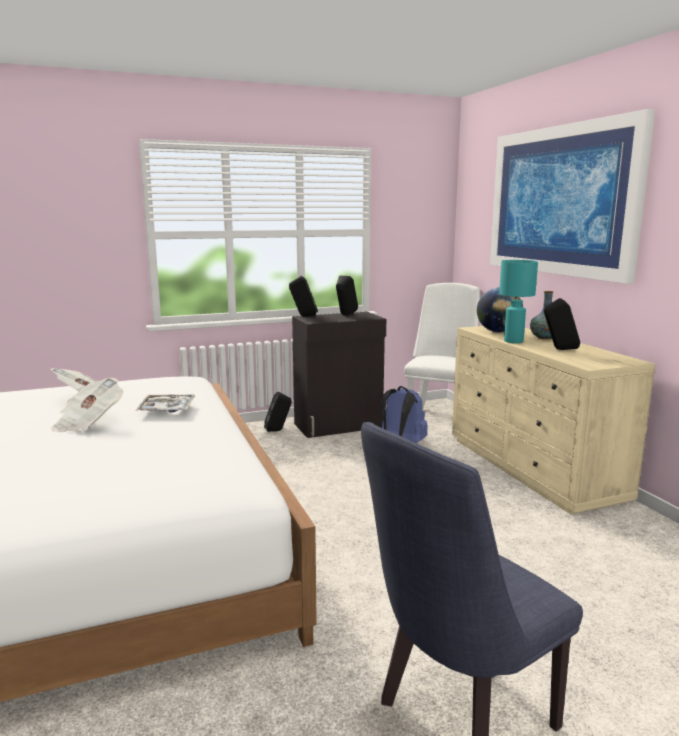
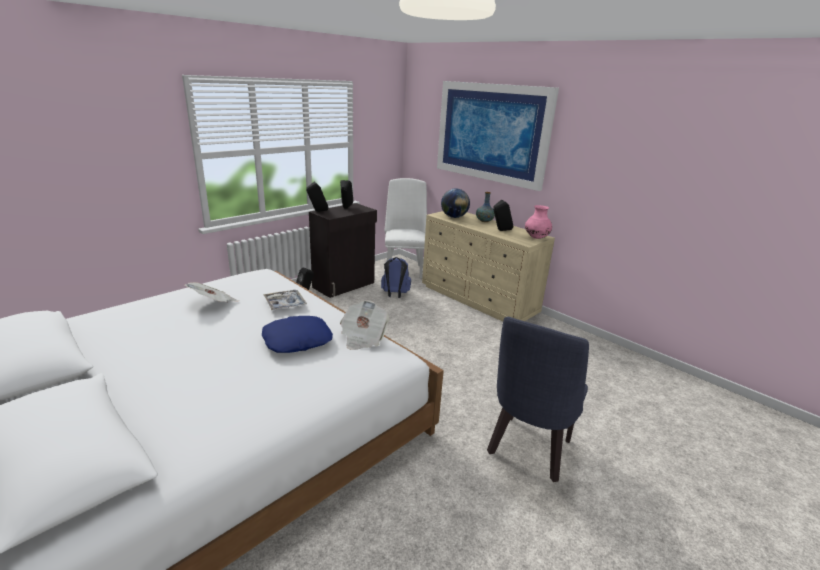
camera: 25 degrees left, 10 degrees up
(88, 423) = (242, 324): newspaper -> newspaper (363, 337)
(130, 447) = (297, 340): none -> blue pillow
(513, 341) = (470, 225): turquoise table lamp -> none
(616, 361) = (536, 238): none -> pink vase

